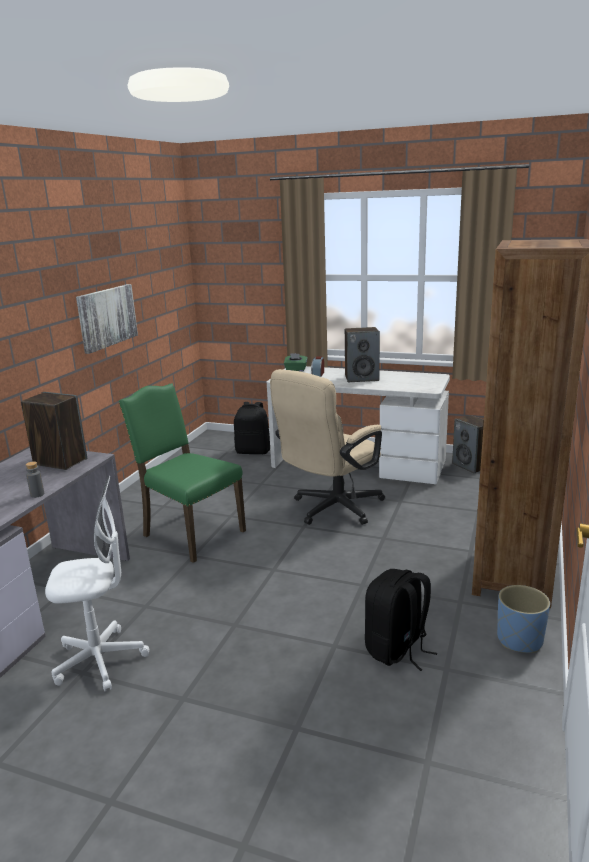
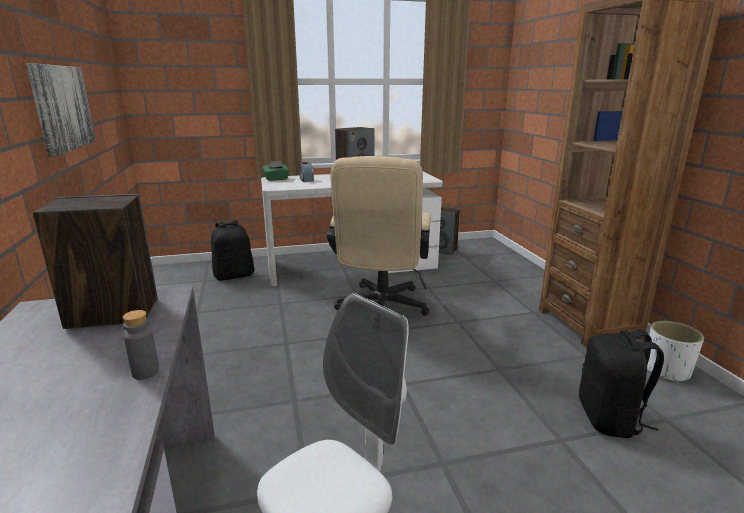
camera: 35 degrees left, 0 degrees up
(190, 533) = (261, 376): green chair -> none
(520, 640) = (667, 371): blue planter -> white planter

